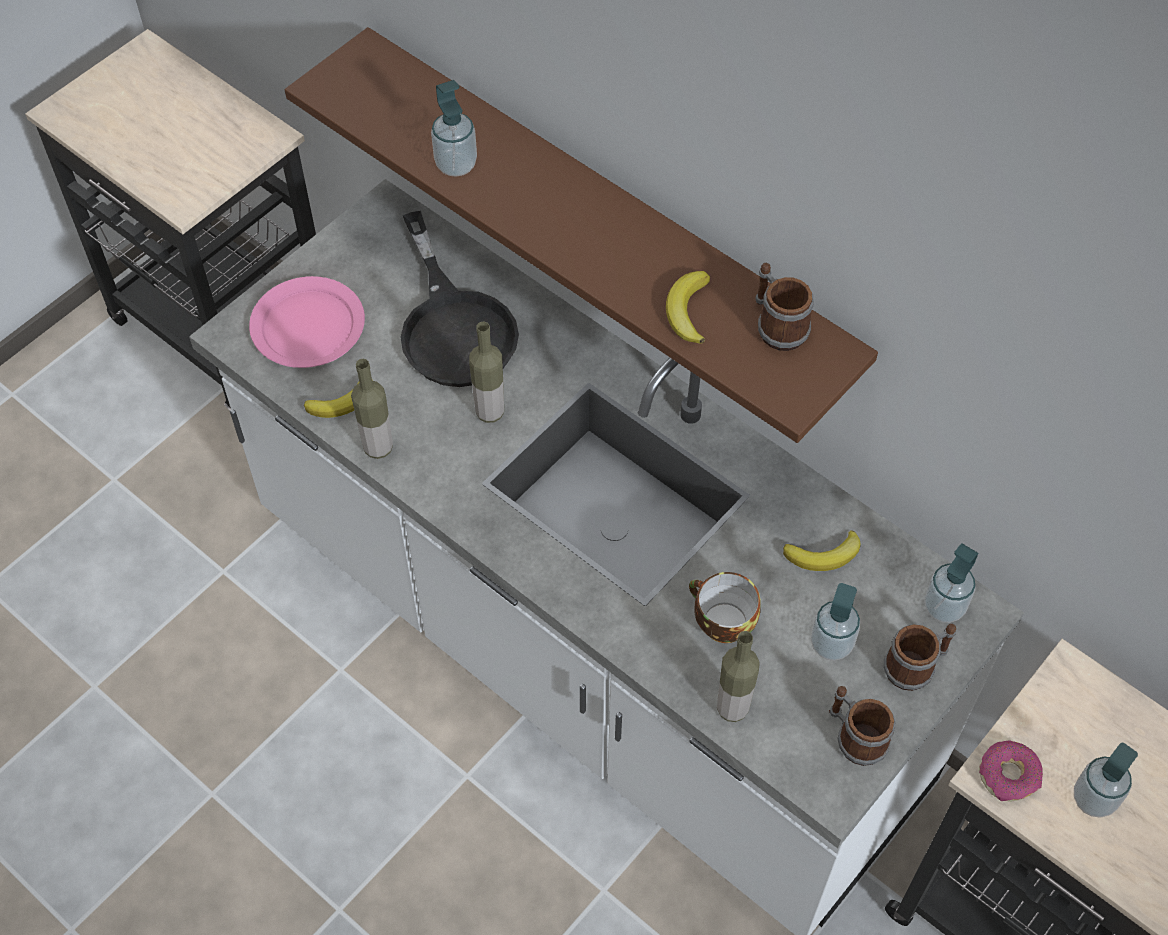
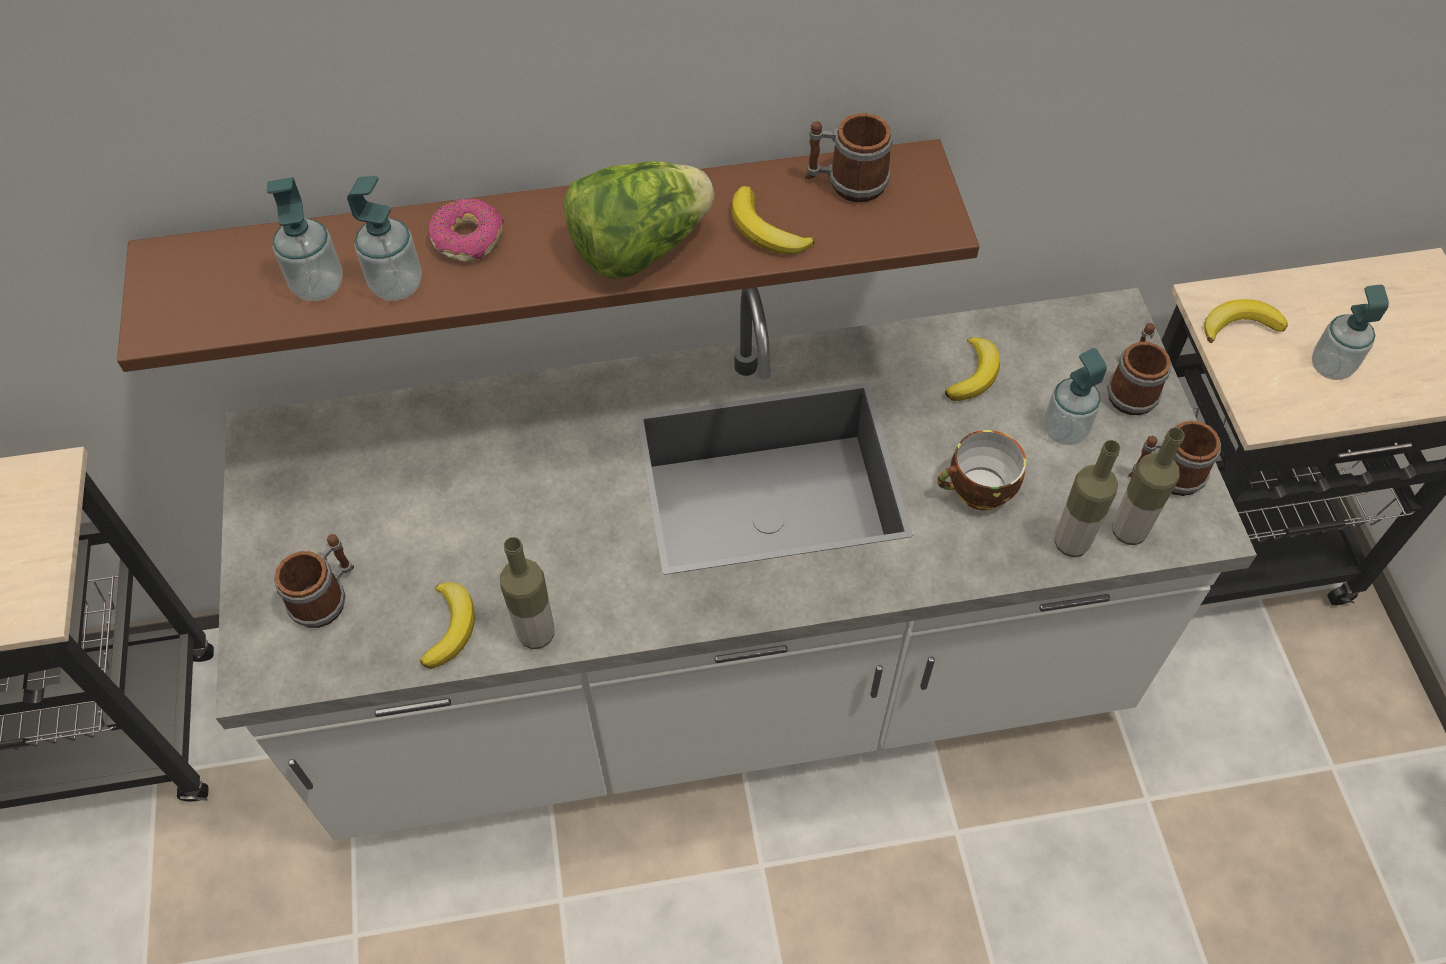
camera: 50 degrees left, 0 degrees up
(308, 325) = (326, 596): pink plate -> mug
(454, 325) = (462, 474): black frying pan -> none
(490, 412) = (590, 512): bottle -> bottle (1128, 531)
(603, 257) = (639, 248): none -> lettuce
(944, 607) = (1092, 332): soap dispenser -> soap dispenser (318, 285)
(1008, 776) = (1271, 403): donut -> donut (468, 239)
(1068, 708) = (1239, 324): none -> banana

